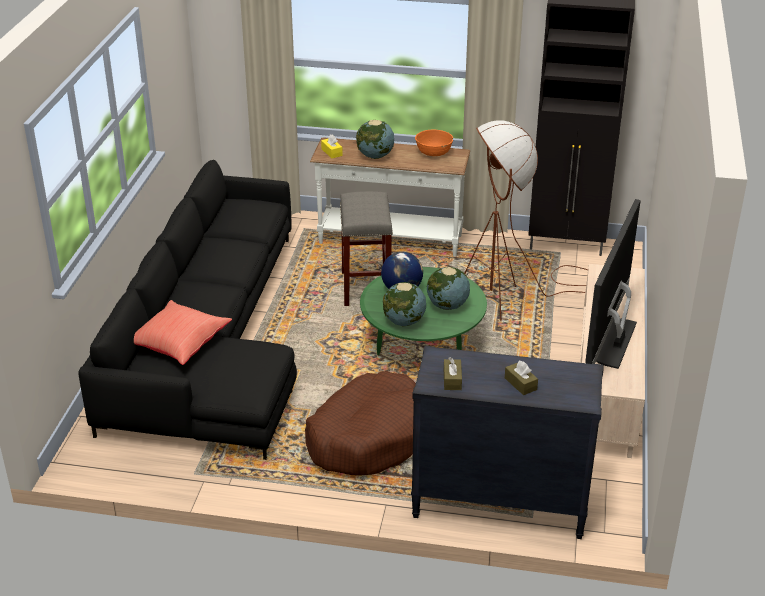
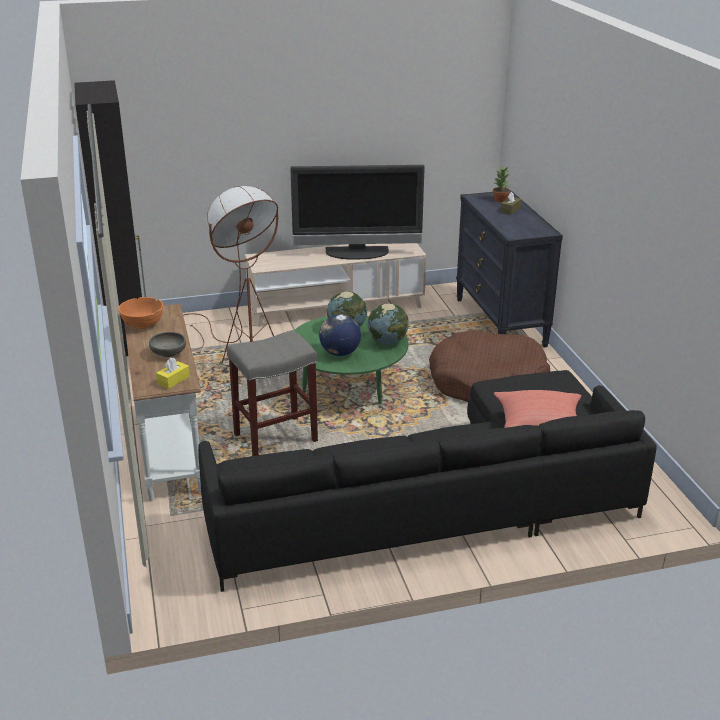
camera: 115 degrees left, 5 degrees down
(375, 156) = (168, 353): globe -> grey bowl
(452, 380) = (533, 227): brown tissue box -> none
(562, 389) = (500, 200): none -> potted plant

